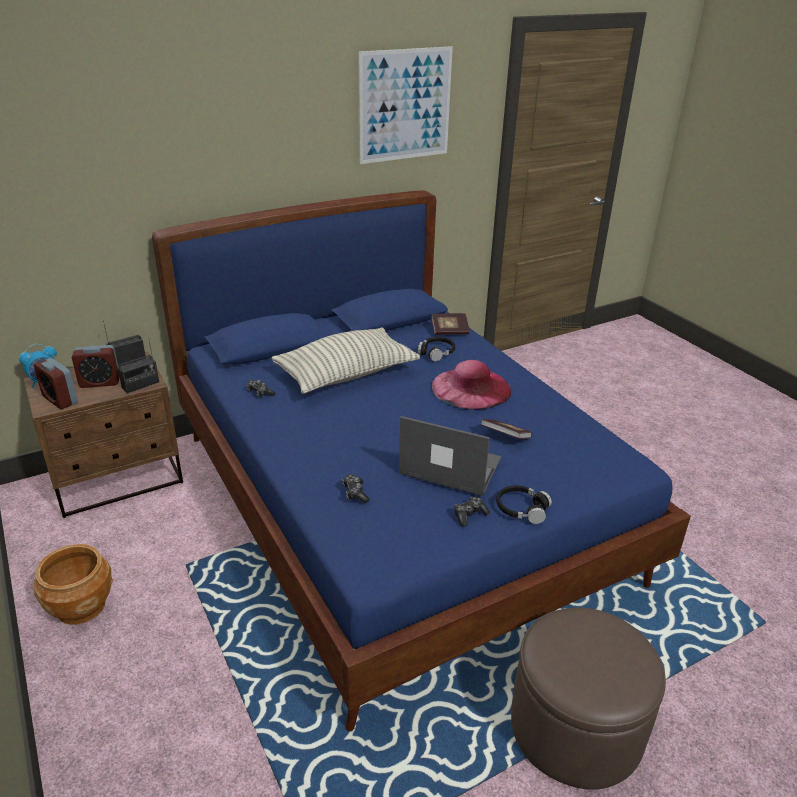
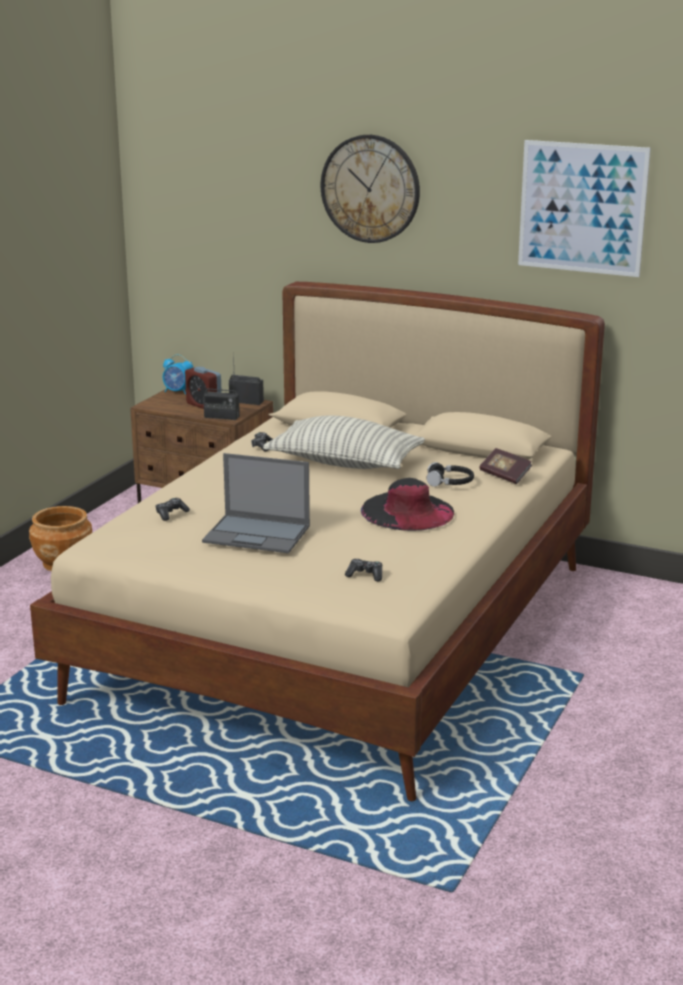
camera: 55 degrees right, 10 degrees down
(60, 400) = (163, 404): alarm clock -> none
(219, 120) = (370, 188): none -> wall clock
(396, 507) = (342, 633): blue bed -> beige bed
(449, 466) = (258, 534): laptop -> laptop turned 120 degrees clockwise
(469, 515) = (204, 561): game controller -> game controller (365, 575)
(471, 388) = (407, 511): pink hat -> black hat
(505, 437) = (347, 546): book -> none
(521, 509) = (242, 578): black headphones -> none
(576, 726) = (170, 806): brown ottoman -> none

